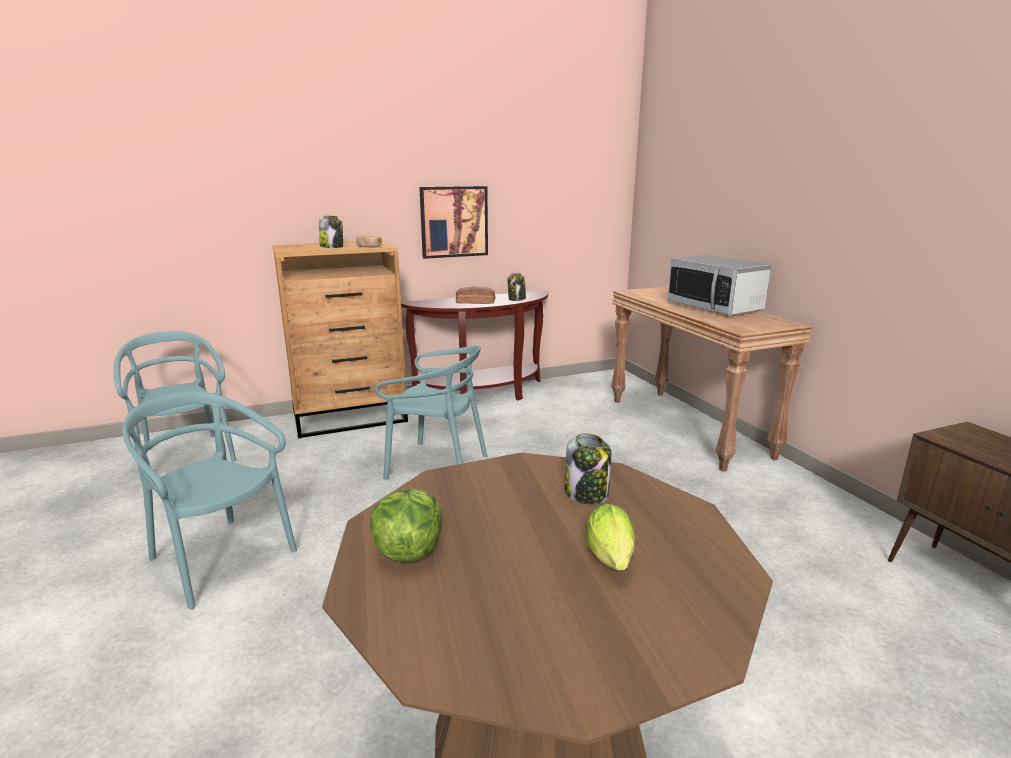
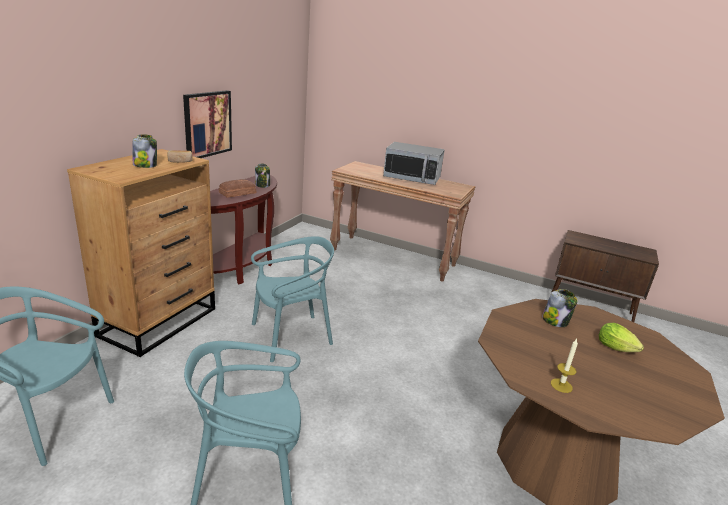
camera: 45 degrees left, 5 degrees up
(408, 551) = (561, 385): lettuce -> candle

